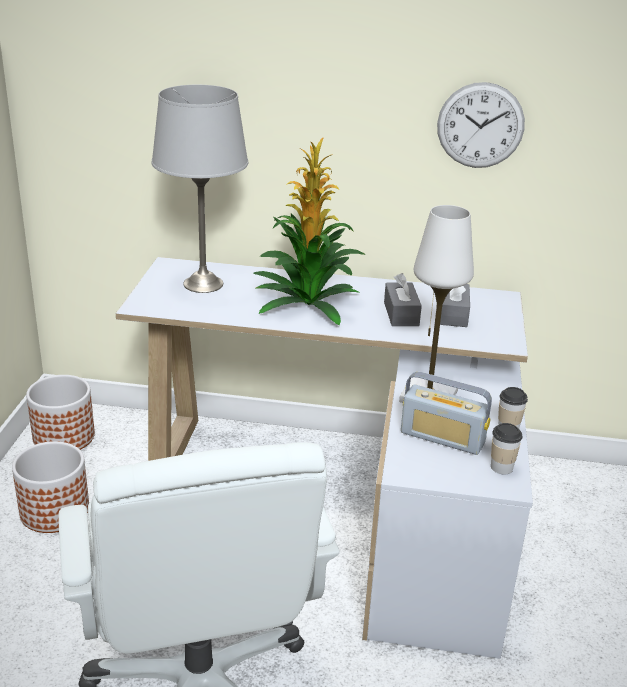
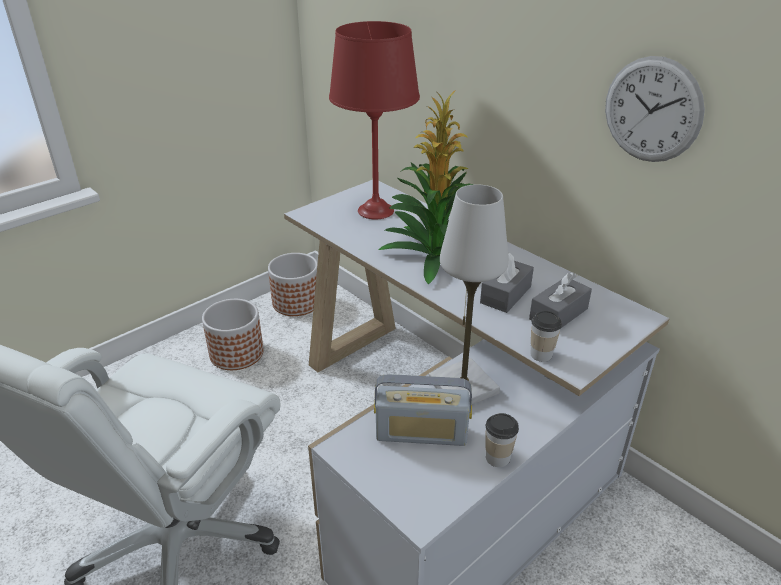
camera: 40 degrees right, 5 degrees up
(203, 283) = (376, 210): grey table lamp -> red table lamp
(442, 437) = (421, 433): radio -> radio turned 60 degrees counterclockwise
(501, 467) = (438, 494): cup -> cup (541, 354)

